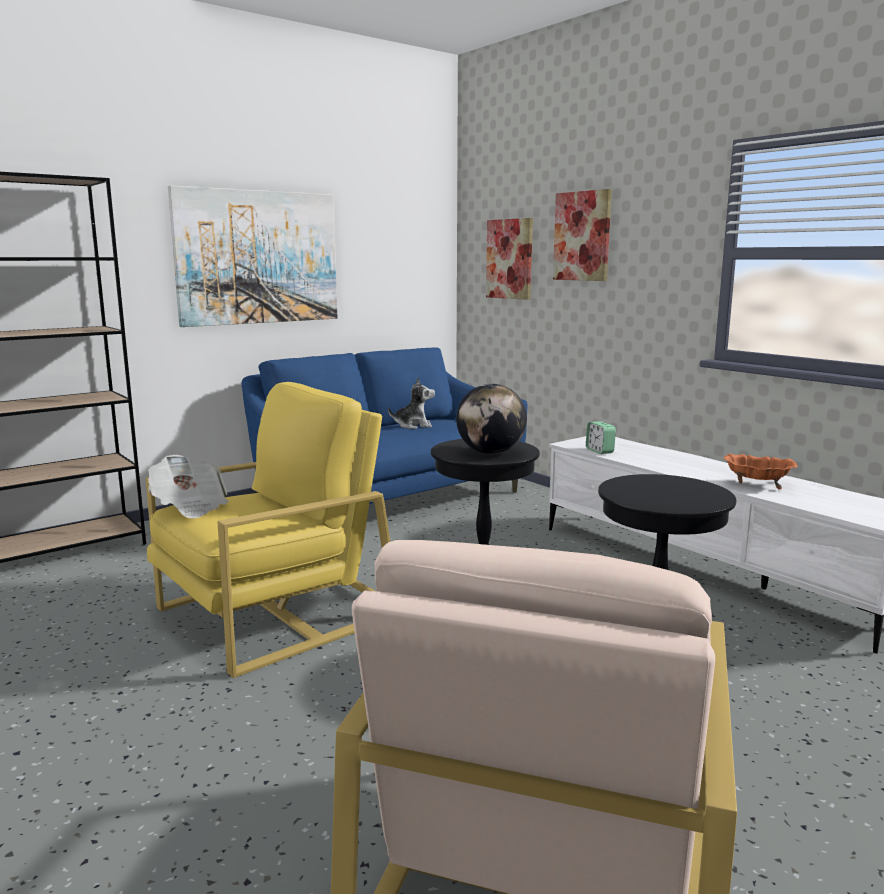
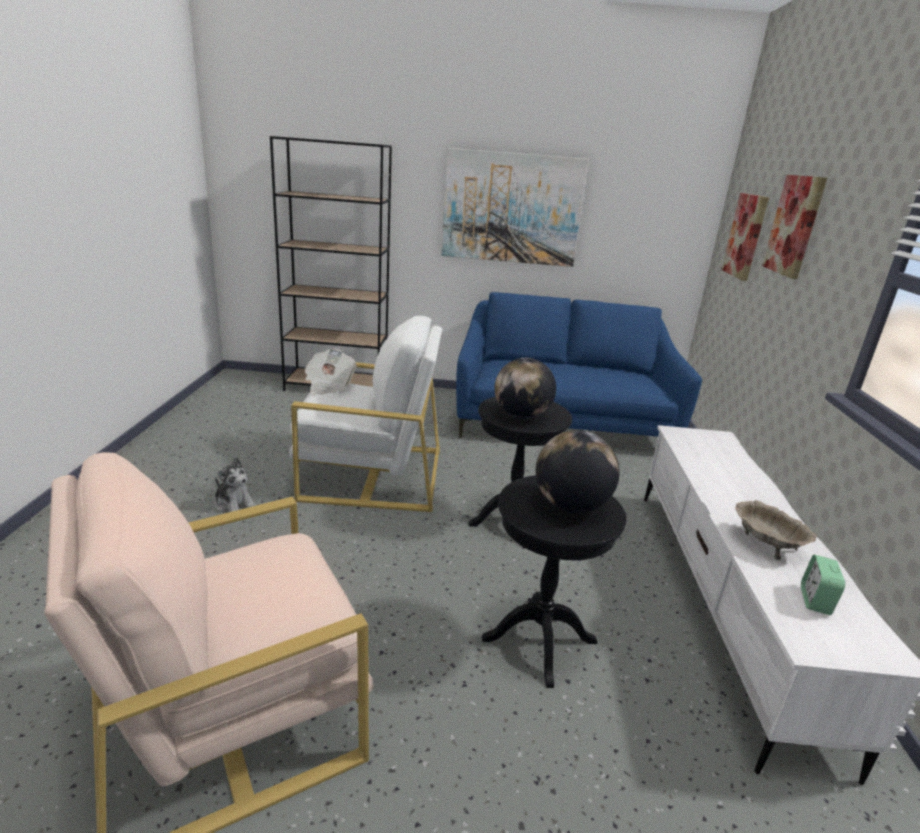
camera: 40 degrees right, 10 degrees up
(274, 612) = (371, 473): yellow armchair -> white armchair
(413, 426) = (590, 372): plush toy -> plush toy (234, 504)
(599, 451) = (687, 448): alarm clock -> alarm clock (815, 601)
(670, 489) = (570, 506): none -> globe
(757, 485) = (766, 544): orange bowl -> beige bowl

